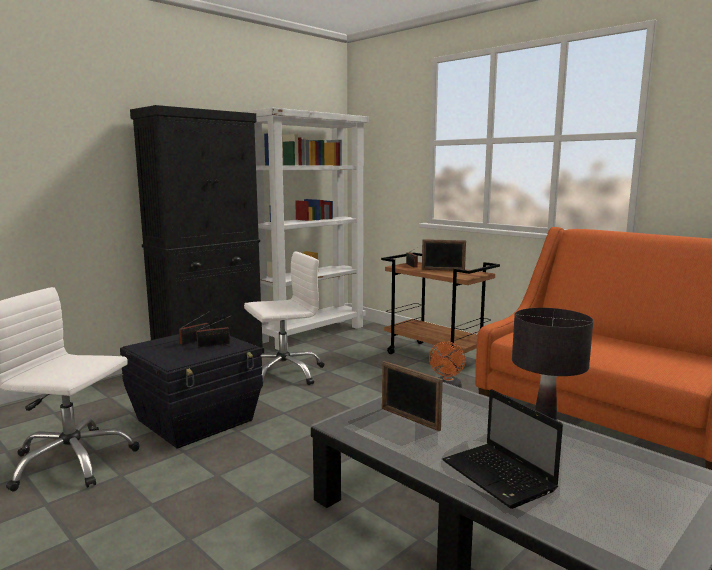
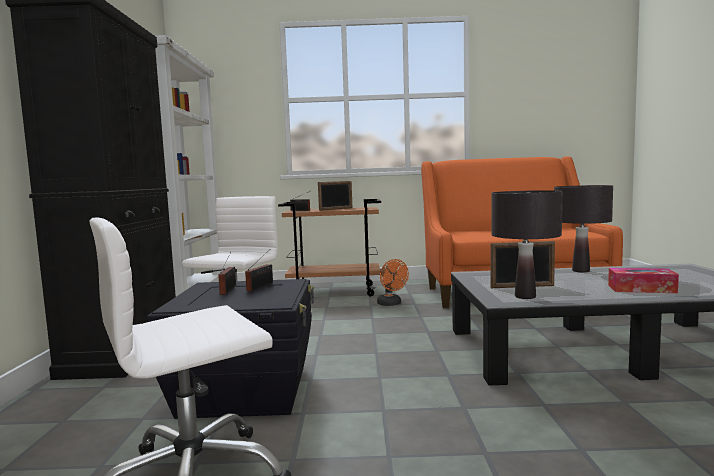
camera: 45 degrees left, 5 degrees down
(369, 430) = (525, 296): none -> black table lamp
(500, 477) = (641, 289): laptop -> tissue box

